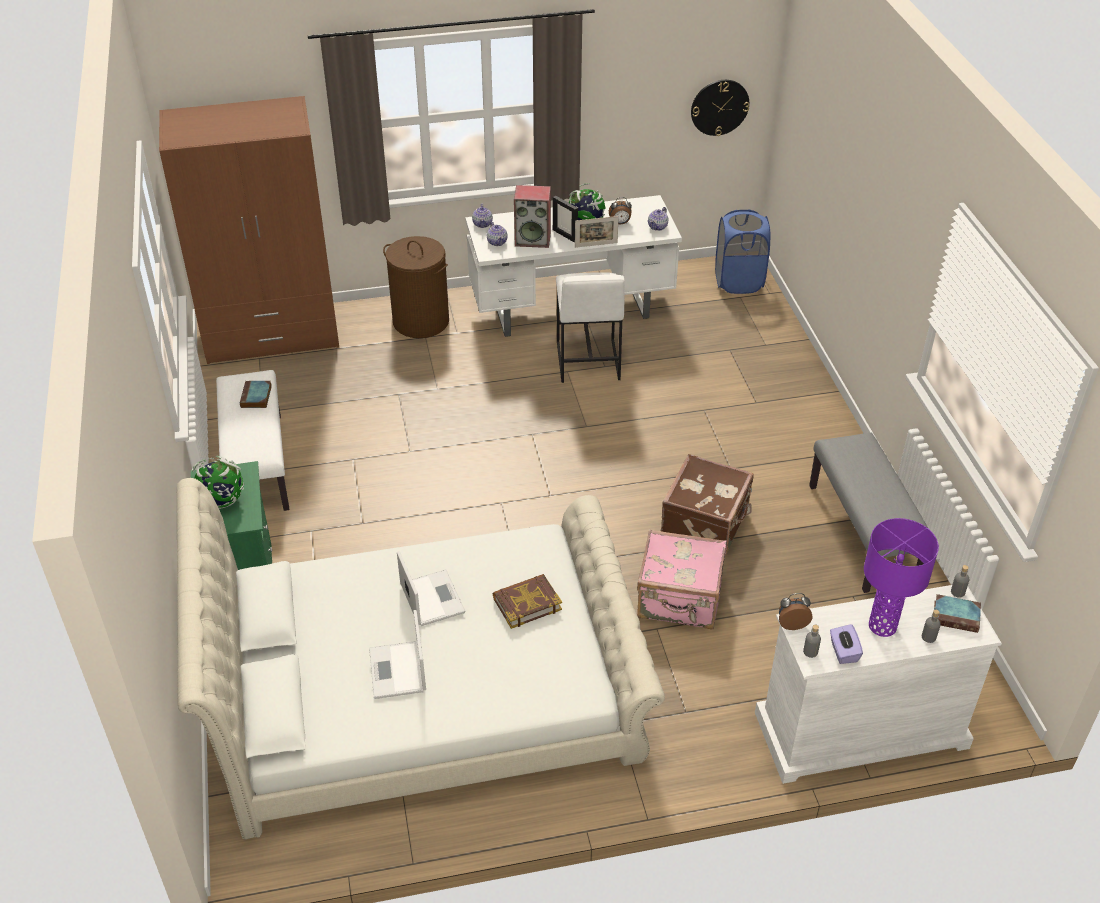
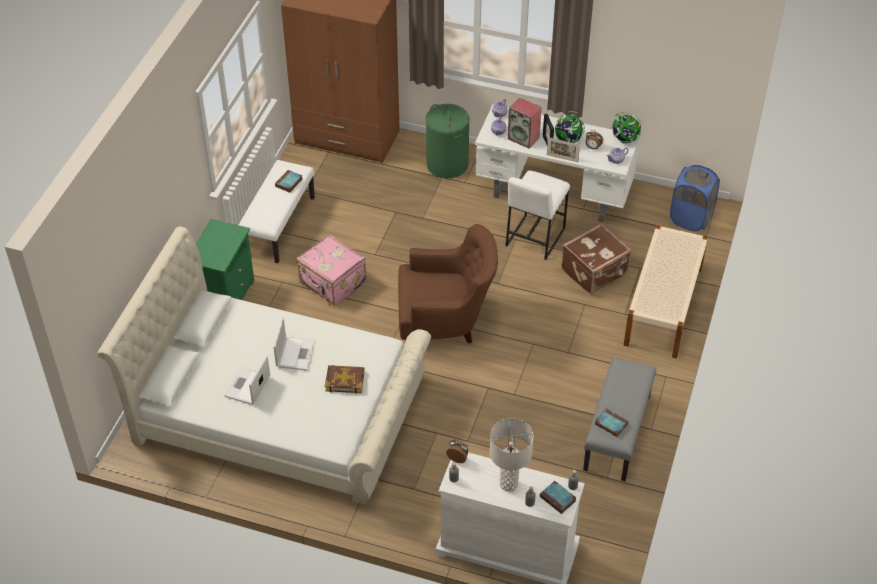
camera: 30 degrees right, 5 degrees up
(222, 501) = (214, 245): globe -> globe (624, 139)
(420, 321) = (447, 164): brown laundry basket -> green laundry basket
(558, 491) = (445, 320): none -> brown armchair
(679, 600) = (464, 422): pink suitcase -> pink suitcase (332, 283)
(706, 525) = (520, 382): brown suitcase -> brown suitcase (595, 272)
(719, 107) = (700, 87): wall clock -> none
(790, 378) = (664, 306): none -> beige bench
(843, 652) = (472, 487): purple tissue box -> none
(882, 626) = (508, 484): purple table lamp -> white table lamp
(885, 514) = (610, 424): none -> book

